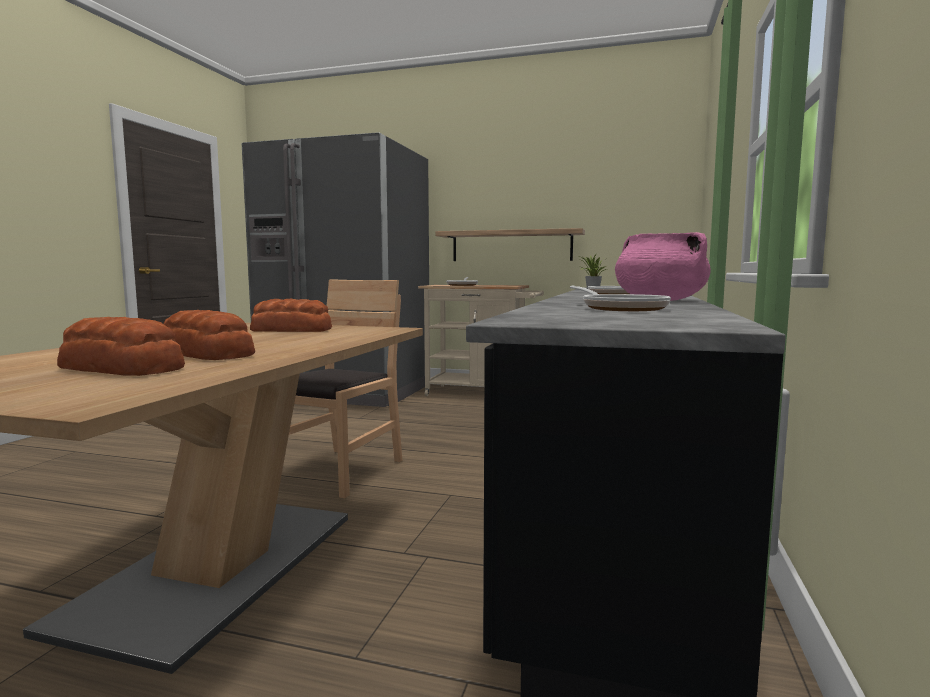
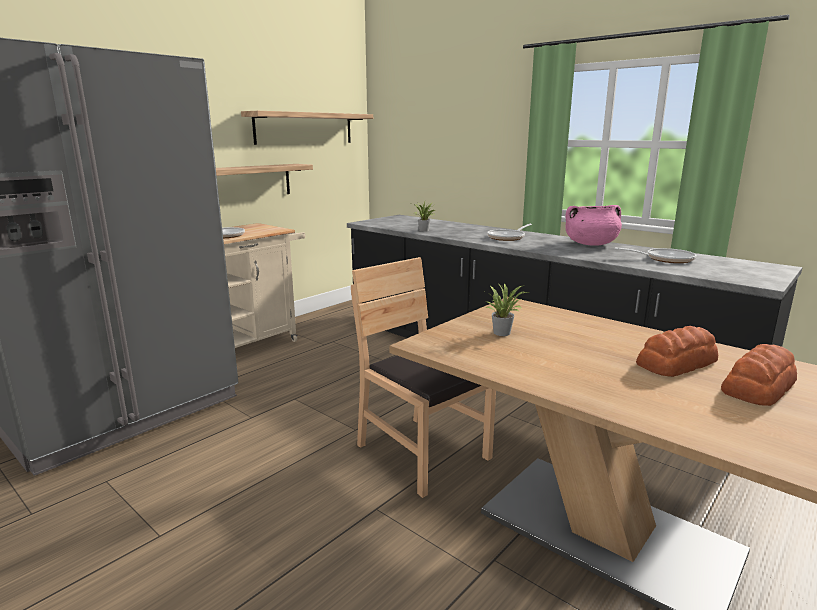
camera: 65 degrees left, 10 degrees up
(291, 330) = (502, 332): bread -> potted plant
(600, 193) = (304, 128): none -> shelf

